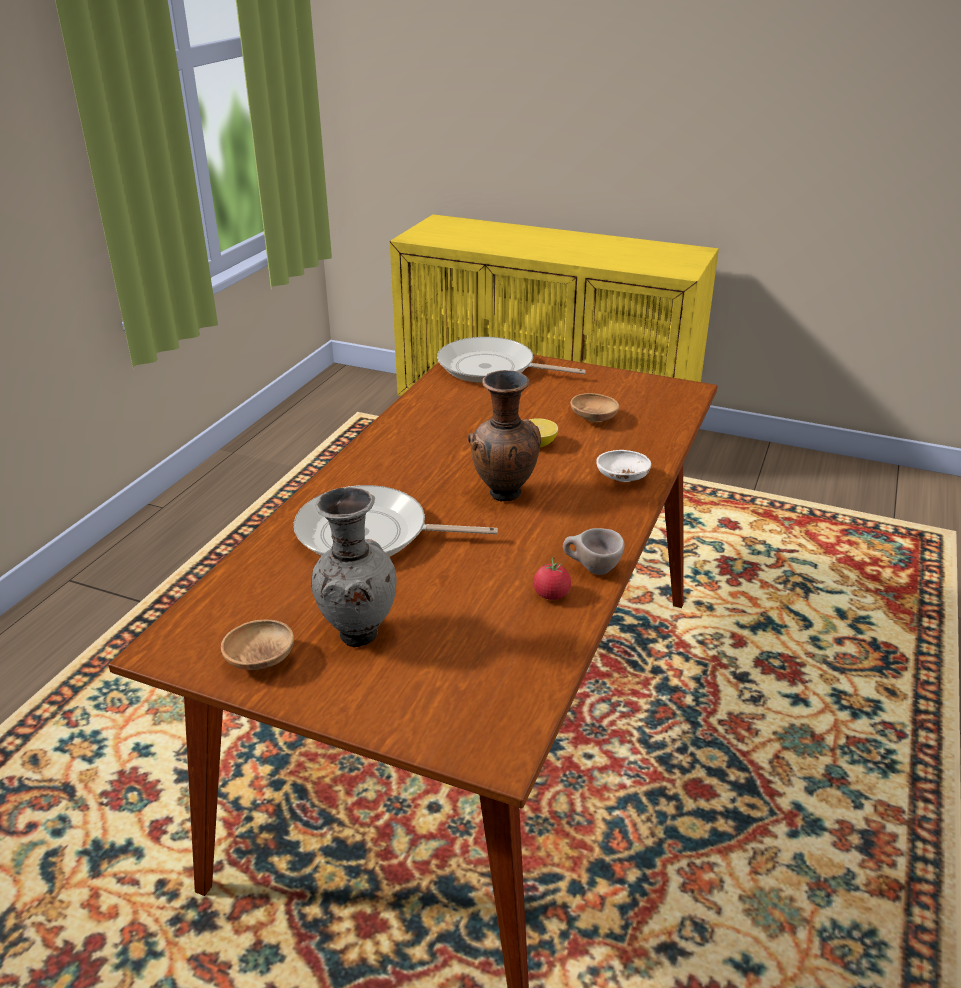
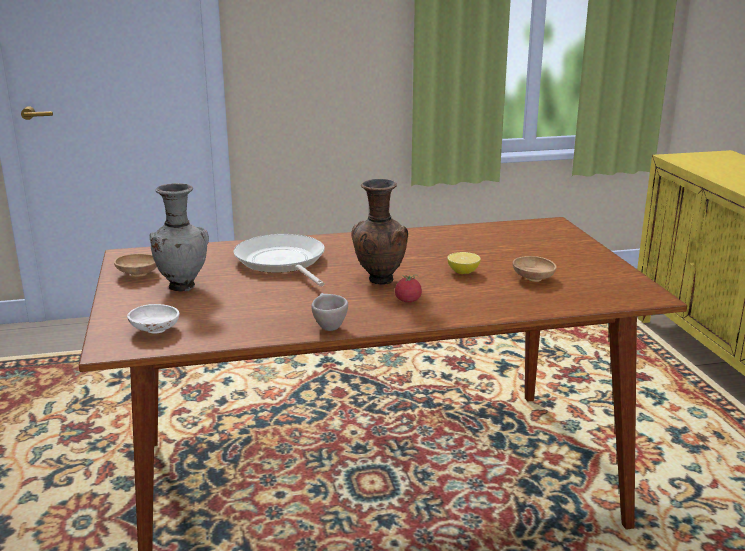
camera: 55 degrees right, 10 degrees down
(492, 368) = (543, 234): frying pan -> none
(551, 594) = (283, 322): tomato -> tomato (408, 300)
(622, 478) = (462, 307): white bowl -> white bowl (155, 330)

